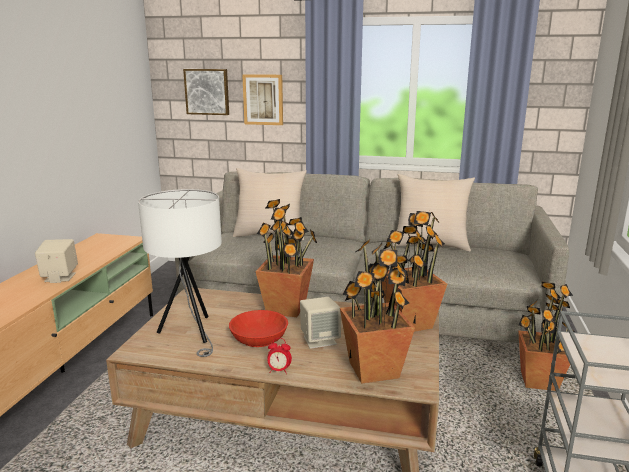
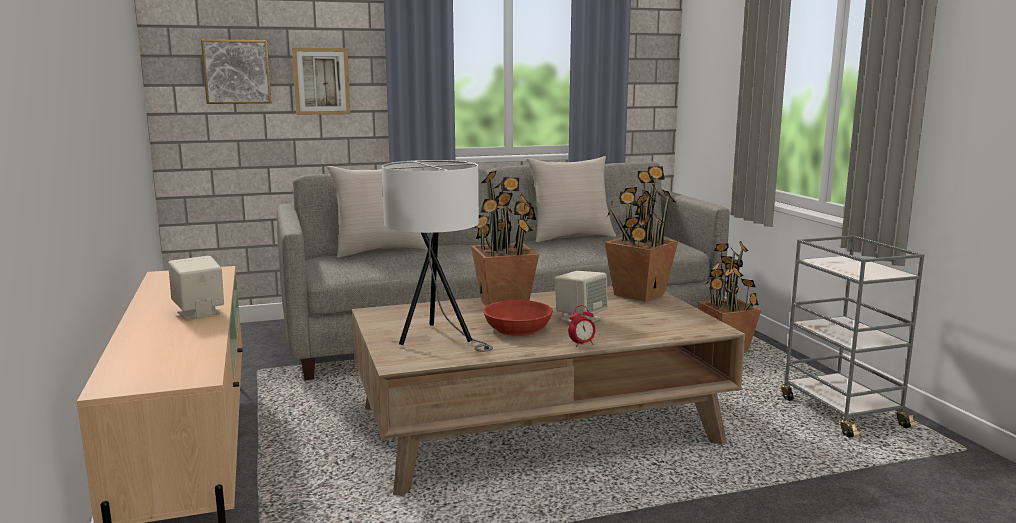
camera: 30 degrees left, 5 degrees down
(374, 369) = (663, 326): potted plant -> none

